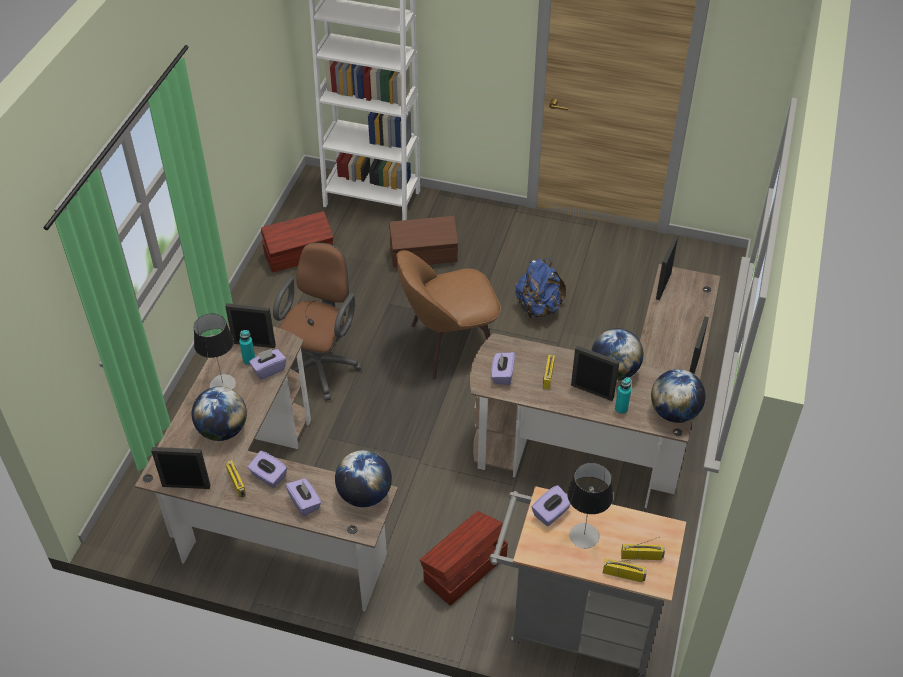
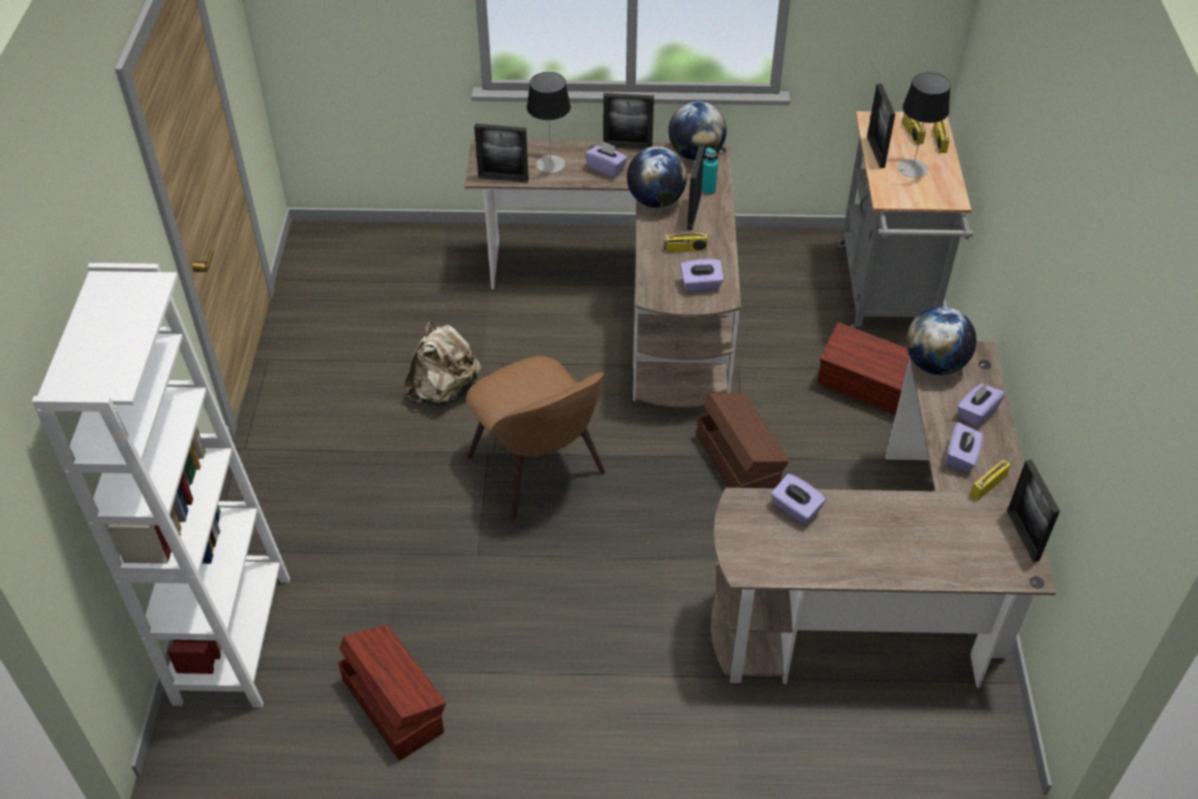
camera: 105 degrees left, 0 degrees up
(222, 384) = (844, 553): table lamp -> table lamp (550, 164)
(223, 430) = (919, 526): globe -> none
(249, 360) = (789, 536): turquoise bottle -> none
(254, 344) = (757, 540): picture frame -> picture frame (875, 152)
(321, 364) = (622, 604): brown office chair -> none
(424, 255) = (363, 536): brown storage box -> brown storage box (738, 462)
(538, 308) = (444, 391): blue backpack -> beige backpack
(551, 513) = (900, 192): purple tissue box -> purple tissue box (606, 168)

